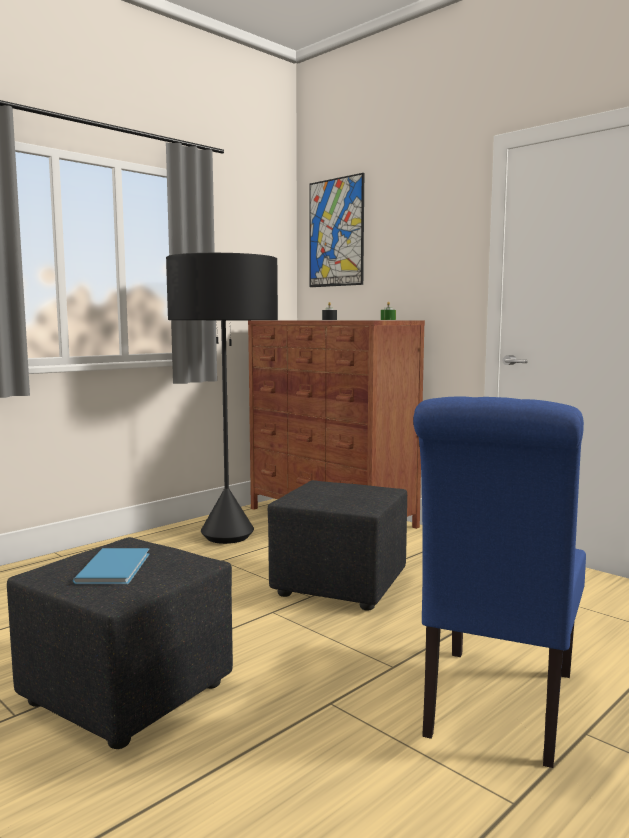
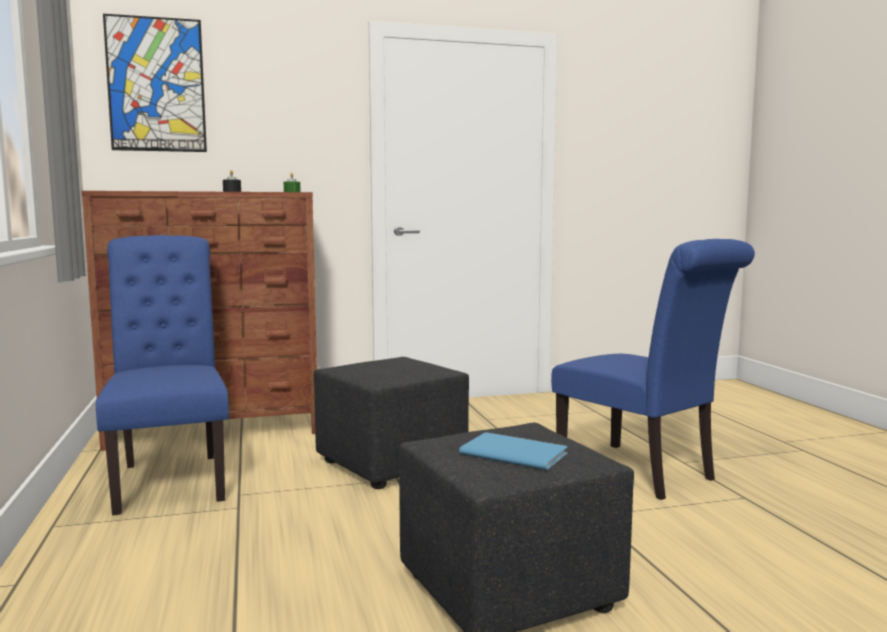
camera: 60 degrees left, 0 degrees up
(227, 537) = (171, 478): black floor lamp -> blue chair

